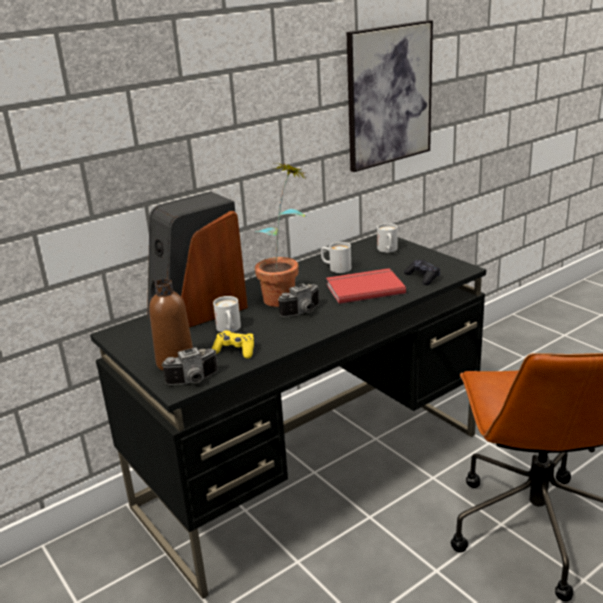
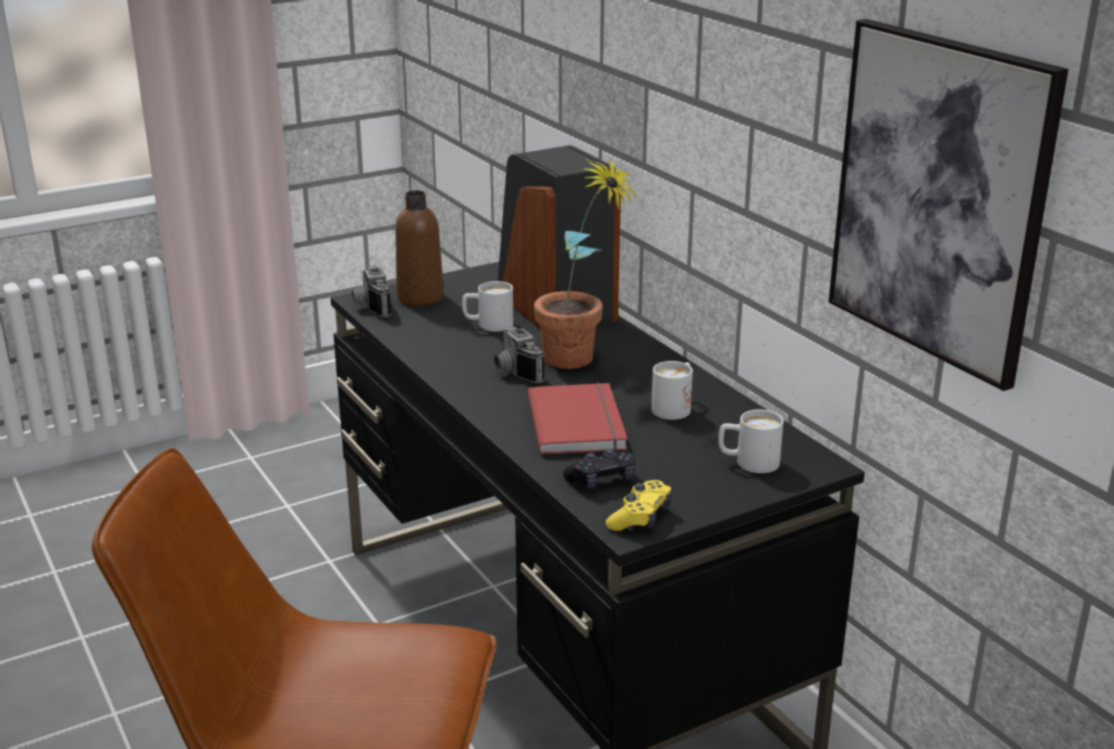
camera: 95 degrees right, 0 degrees up
(235, 351) = (427, 327): yellow game controller -> yellow game controller (640, 517)

